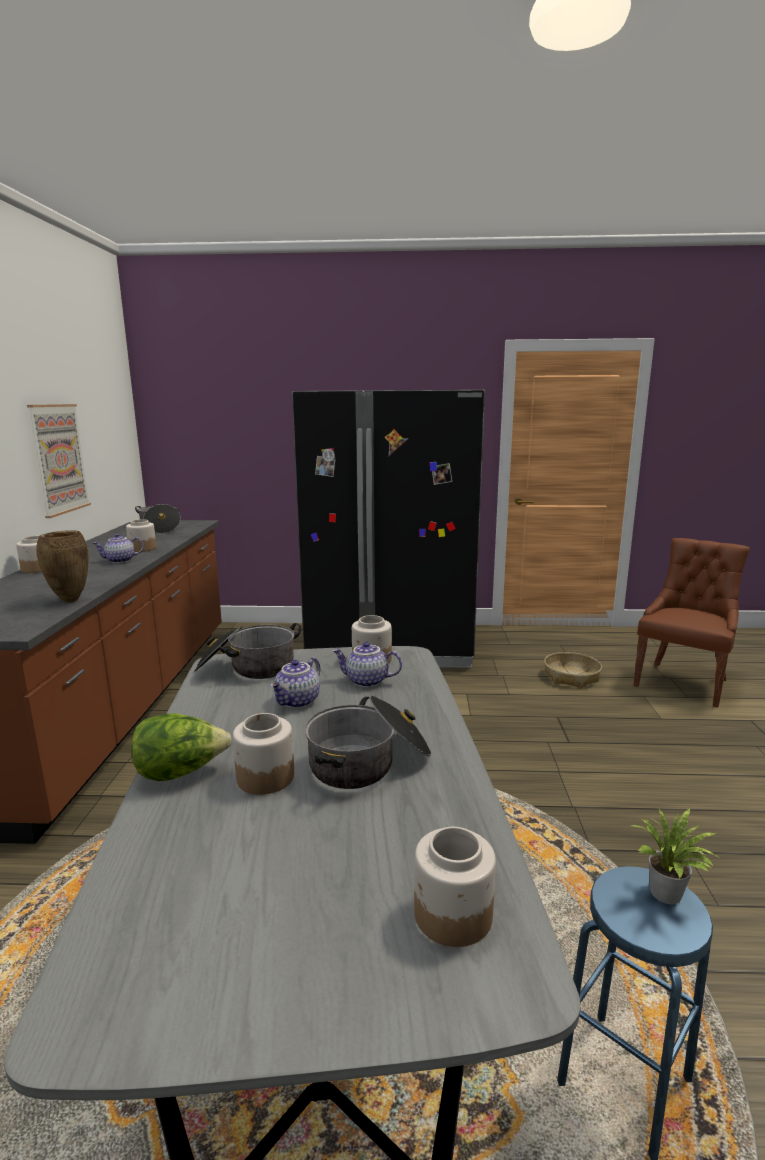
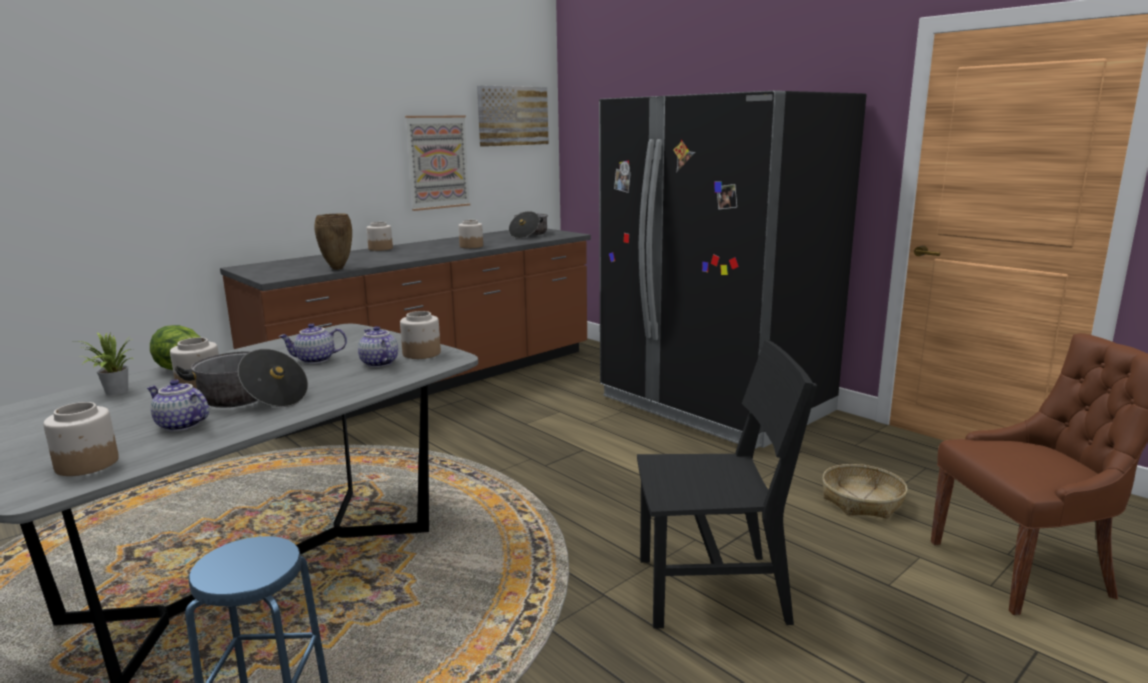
camera: 45 degrees right, 0 degrees up
(106, 404) = (512, 116): none -> picture
(120, 561) = (434, 251): teapot -> teapot (180, 425)
(248, 668) = (348, 336): cooking pot -> none
(611, 767) = (711, 590): none -> black chair
(668, 896) = (265, 566): potted plant -> potted plant (114, 392)

